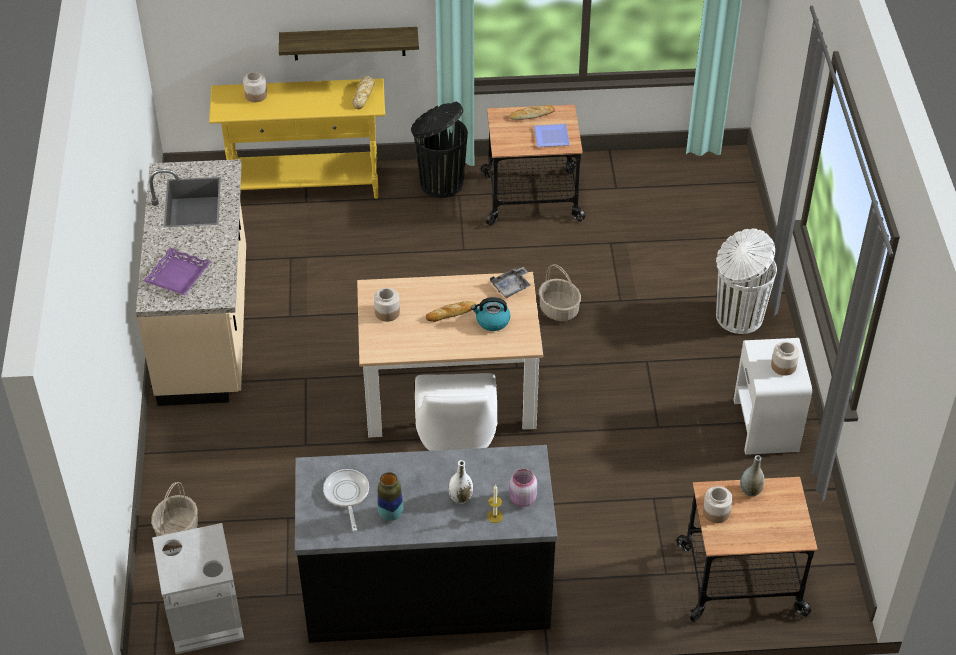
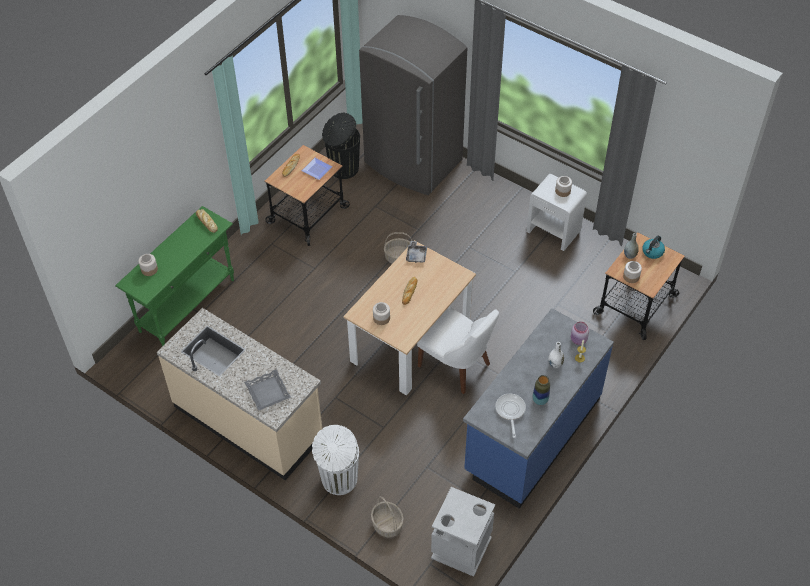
camera: 50 degrees left, 5 degrees up
(178, 276) = (268, 392): purple tray -> grey tray
(306, 186) = (187, 305): yellow console table -> green console table
(346, 495) = (510, 411): frying pan -> frying pan turned 60 degrees clockwise
(349, 43) = (178, 198): shelf -> none
(427, 591) = (531, 435): black counter -> blue counter
(440, 182) = (253, 245): black trash can -> black trash can (343, 168)
(492, 321) = (432, 278): kettle -> kettle (652, 252)
(714, 234) = (413, 163): none -> grey fridge
(737, 317) = (476, 193): white trash can -> white trash can (339, 480)

